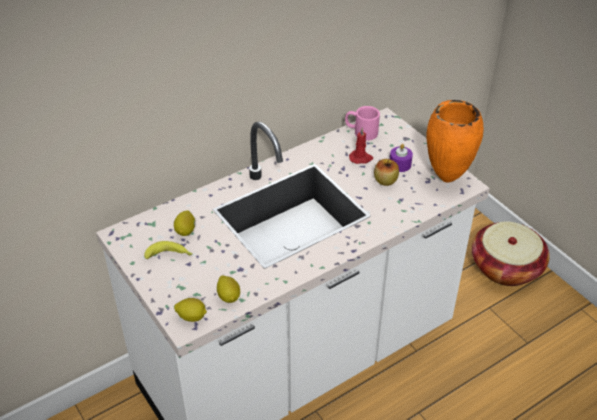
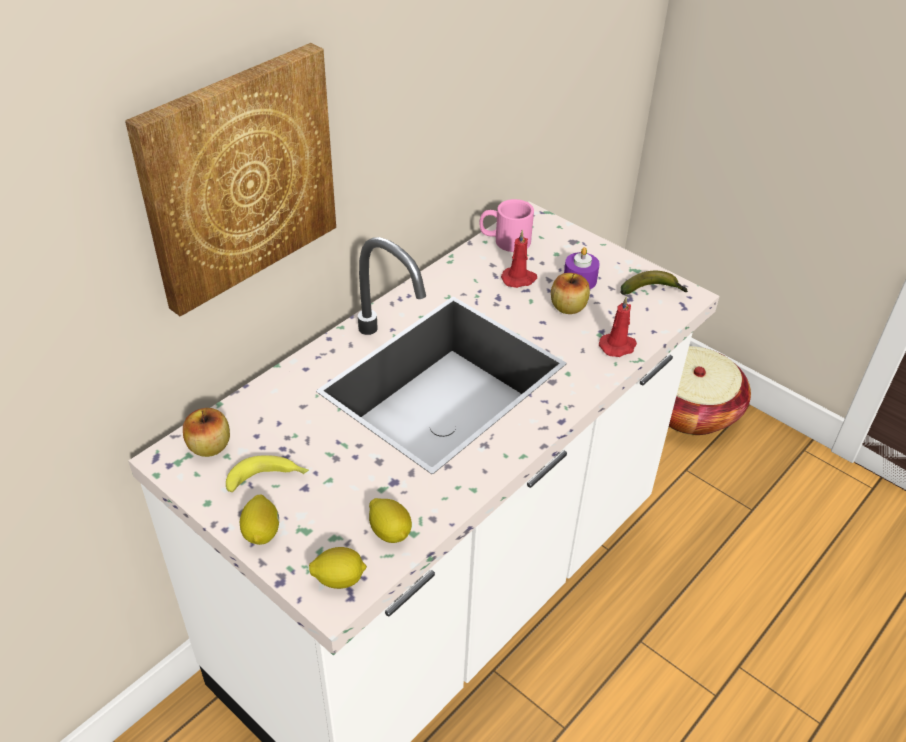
camera: 15 degrees left, 0 degrees up
(142, 231) = (209, 446): none -> apple
(176, 78) = (238, 177): none -> picture
(186, 231) = (283, 433): lemon -> lemon (262, 532)
(408, 210) = (618, 346): none -> red candle
(446, 178) = (653, 291): orange vase -> banana

